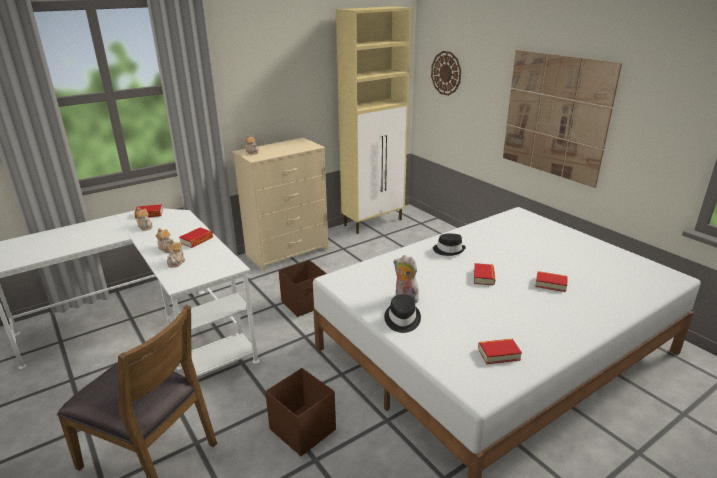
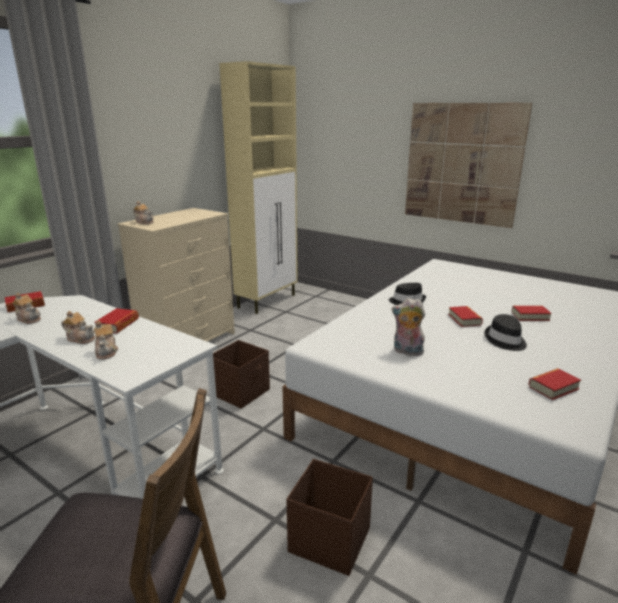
camera: 20 degrees left, 5 degrees down
(402, 319) = (424, 373): black hat -> black hat (505, 340)
(446, 73) = (331, 136): wall clock -> none

